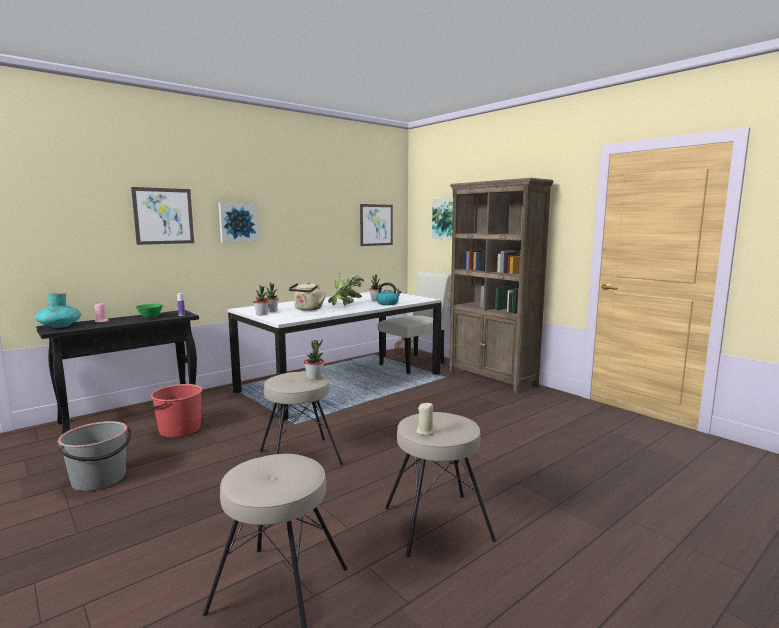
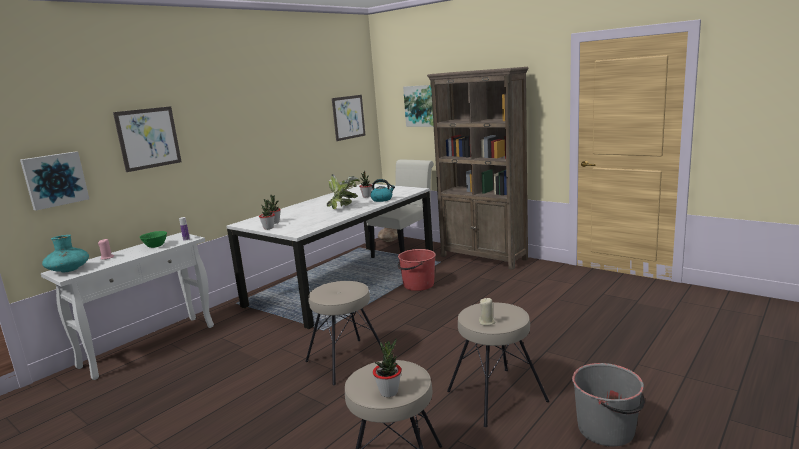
camera: 10 degrees left, 5 degrees up
(99, 479) = (165, 414): grey bucket -> grey bucket (607, 429)
(132, 413) = (150, 345): black console table -> white console table
(179, 429) = (211, 354): red bucket -> red bucket (418, 285)
(238, 222) = (220, 134): picture -> picture (55, 180)
(307, 309) = (309, 216): beige kettle -> none
(314, 377) = (354, 286): potted plant -> potted plant (389, 392)

